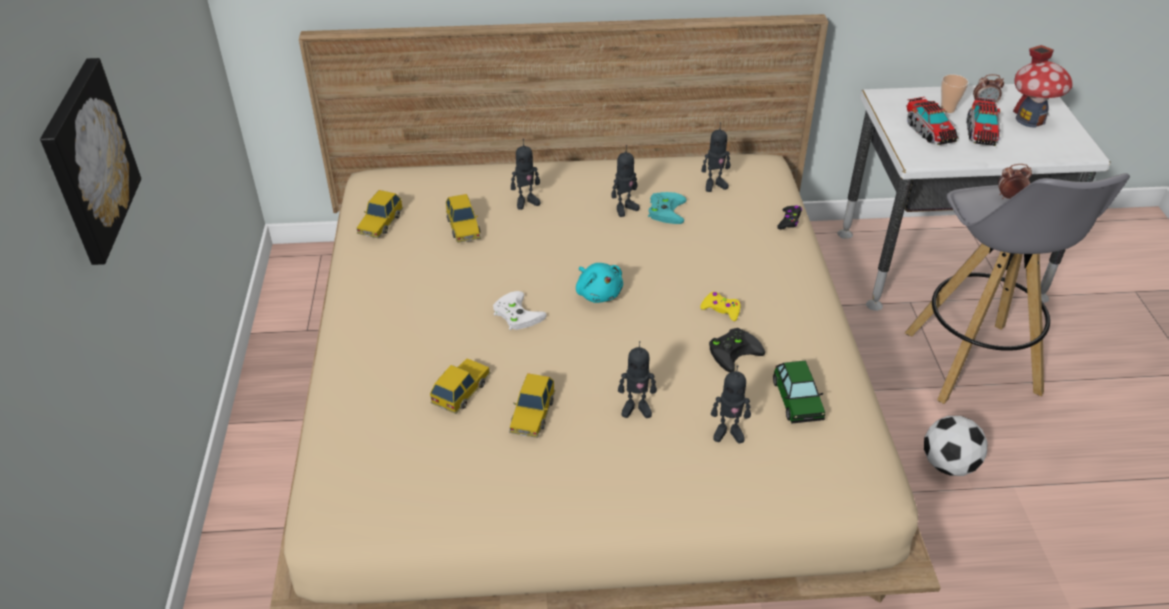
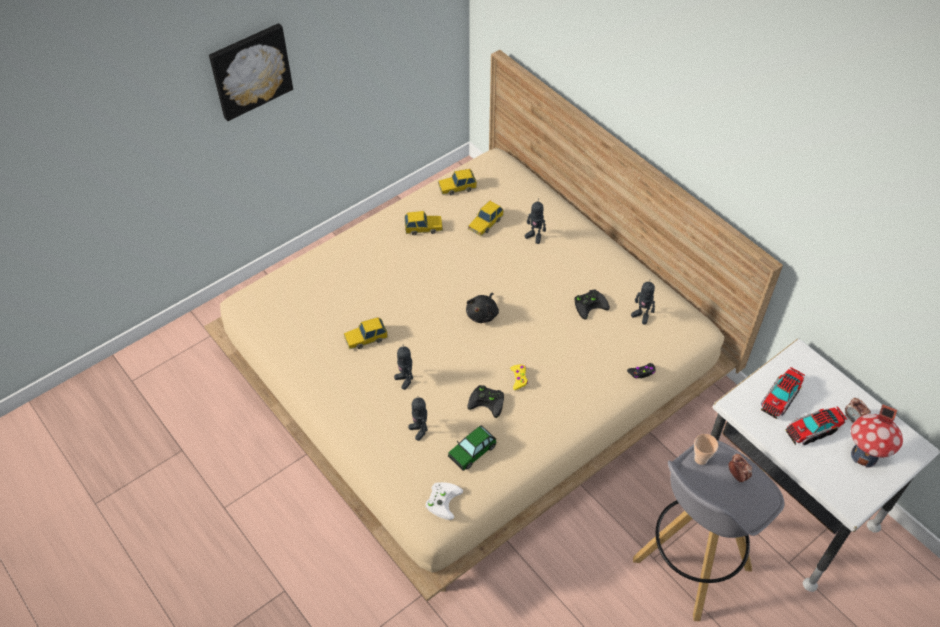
camera: 55 degrees right, 10 degrees up
(461, 390) = (359, 300): toy car -> toy car (423, 227)
(515, 314) = (434, 288): white game controller -> white game controller (442, 500)
(598, 293) = (483, 314): turquoise plush toy -> black plush toy
(624, 208) = (572, 284): toy robot -> none
(665, 209) = (590, 304): turquoise game controller -> black game controller
(947, 109) = (823, 399): cup -> cup (700, 459)
(948, 464) = (577, 586): football -> none

